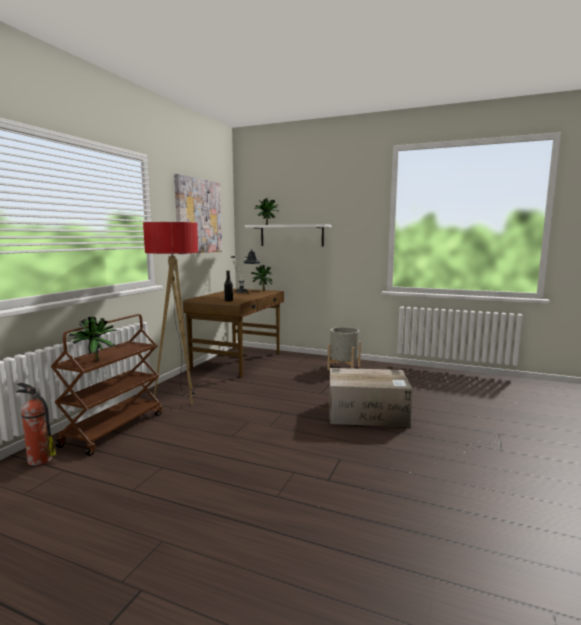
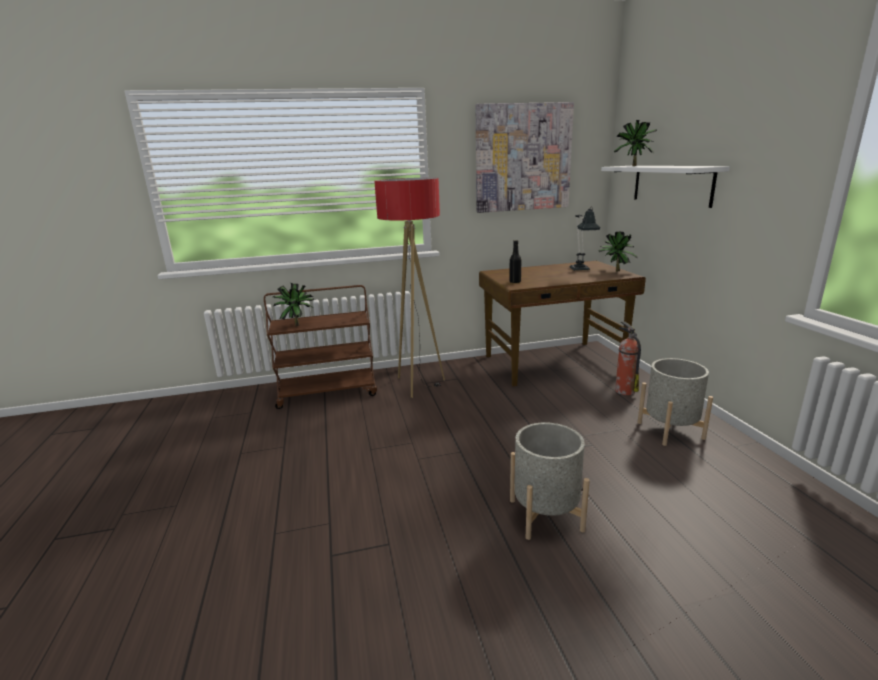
camera: 55 degrees right, 10 degrees up
(39, 459) = (258, 396): fire extinguisher -> fire extinguisher (624, 390)
(368, 413) = (545, 515): cardboard box -> grey planter

